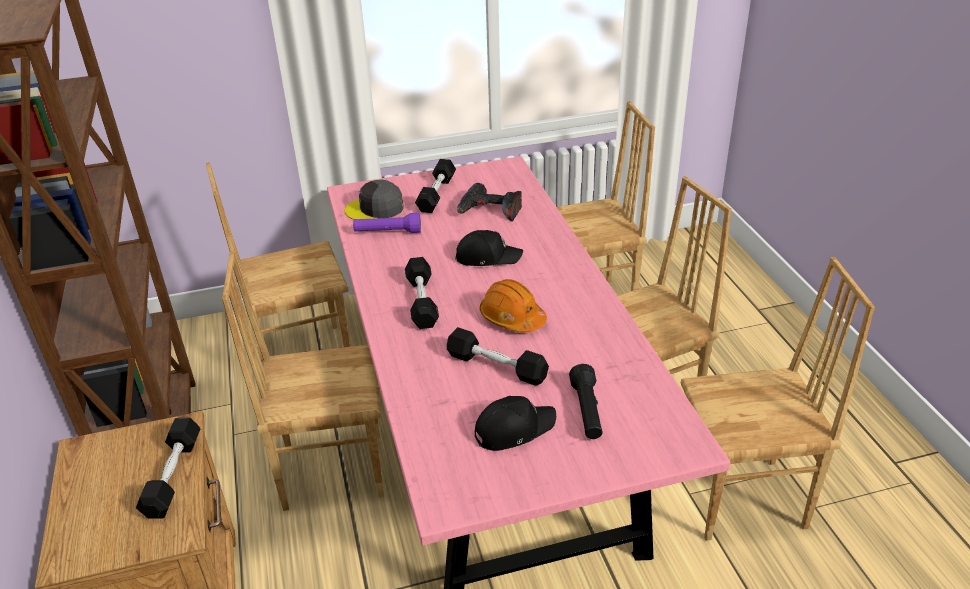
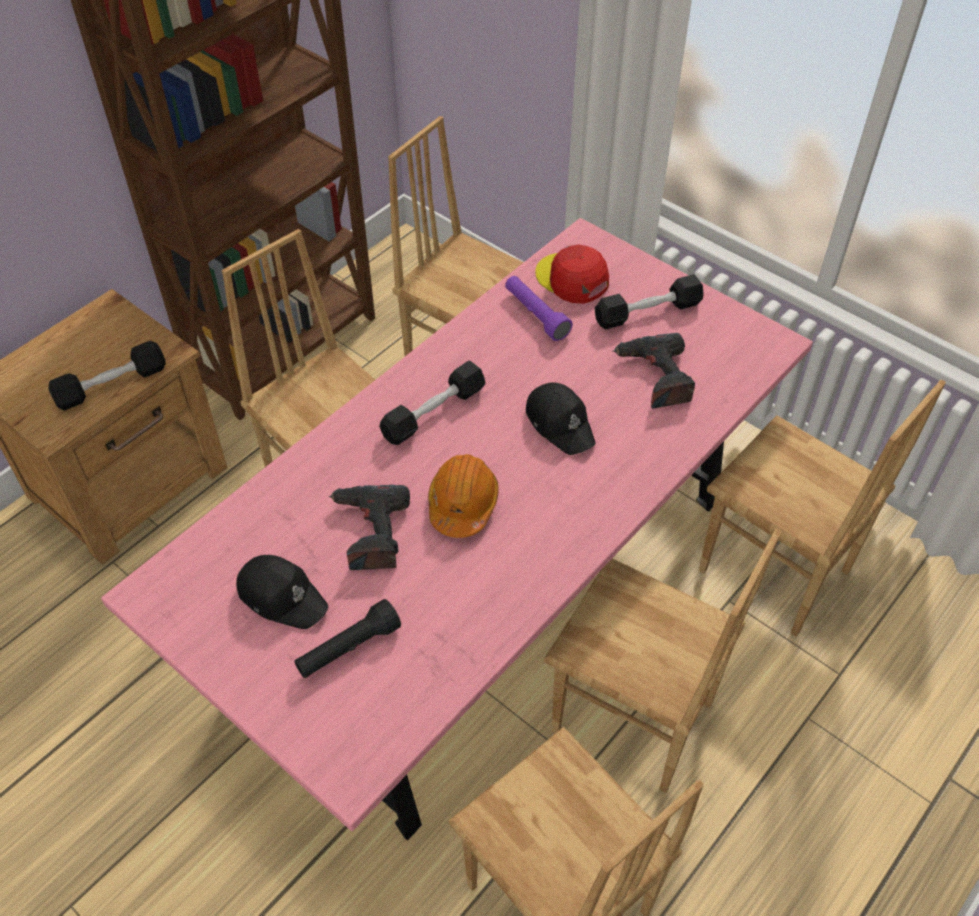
camera: 55 degrees right, 15 degrees up
(375, 208) = (571, 279): grey cap -> red cap
(496, 366) = (370, 532): black dumbbell -> power drill

